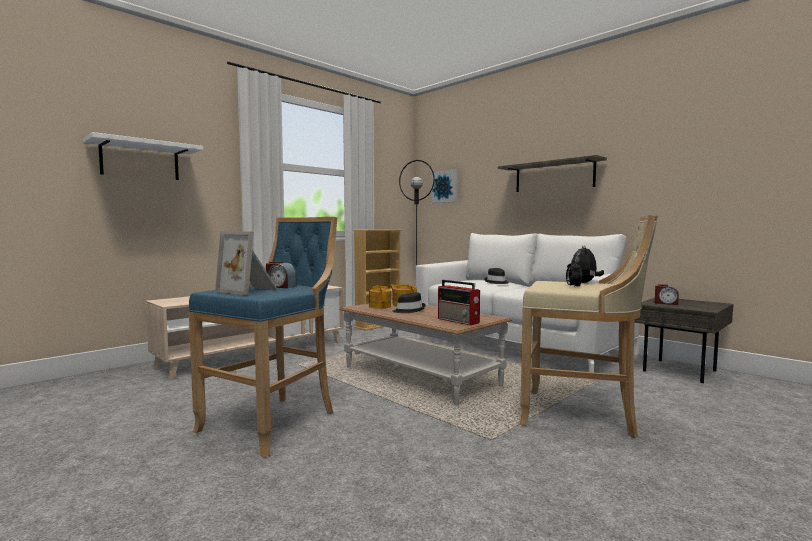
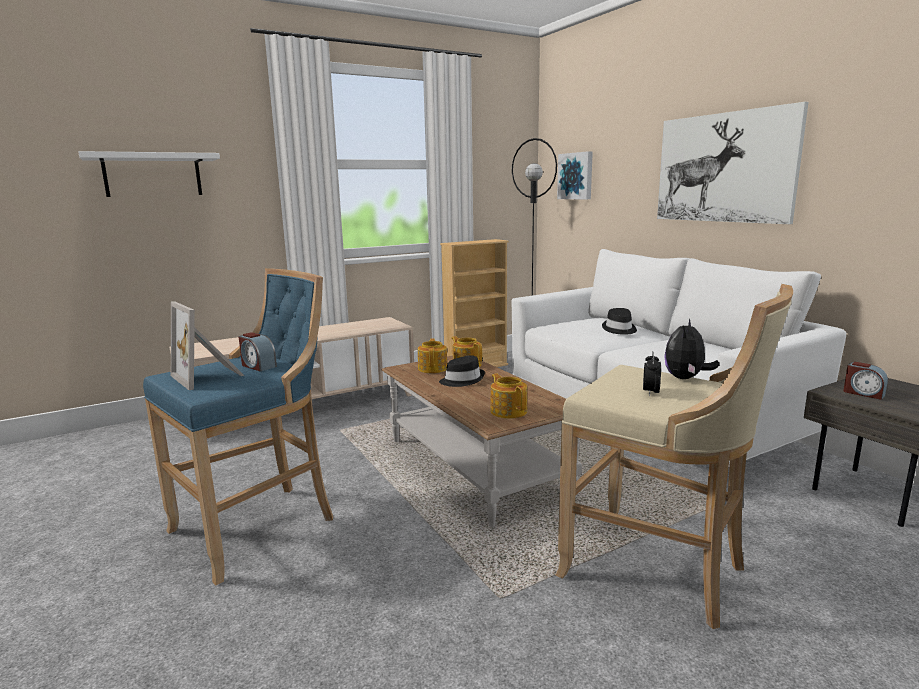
camera: 15 degrees right, 10 degrees up
(459, 321) = (508, 411): radio -> teapot
(554, 176) = (724, 168): shelf -> picture

